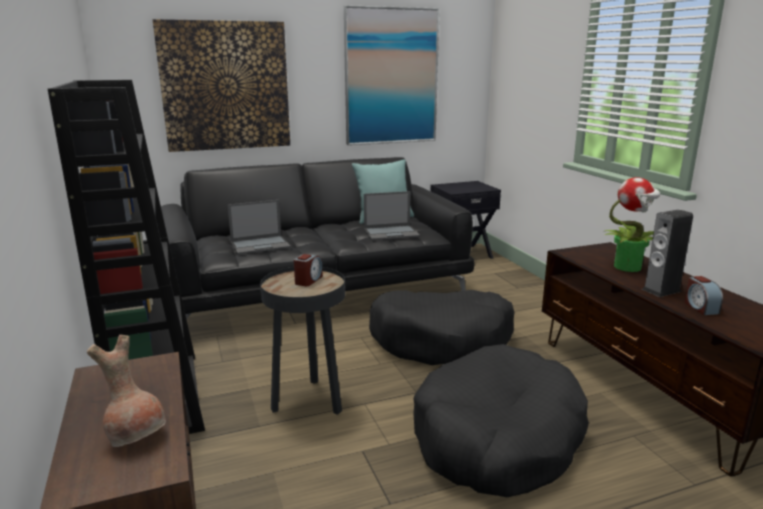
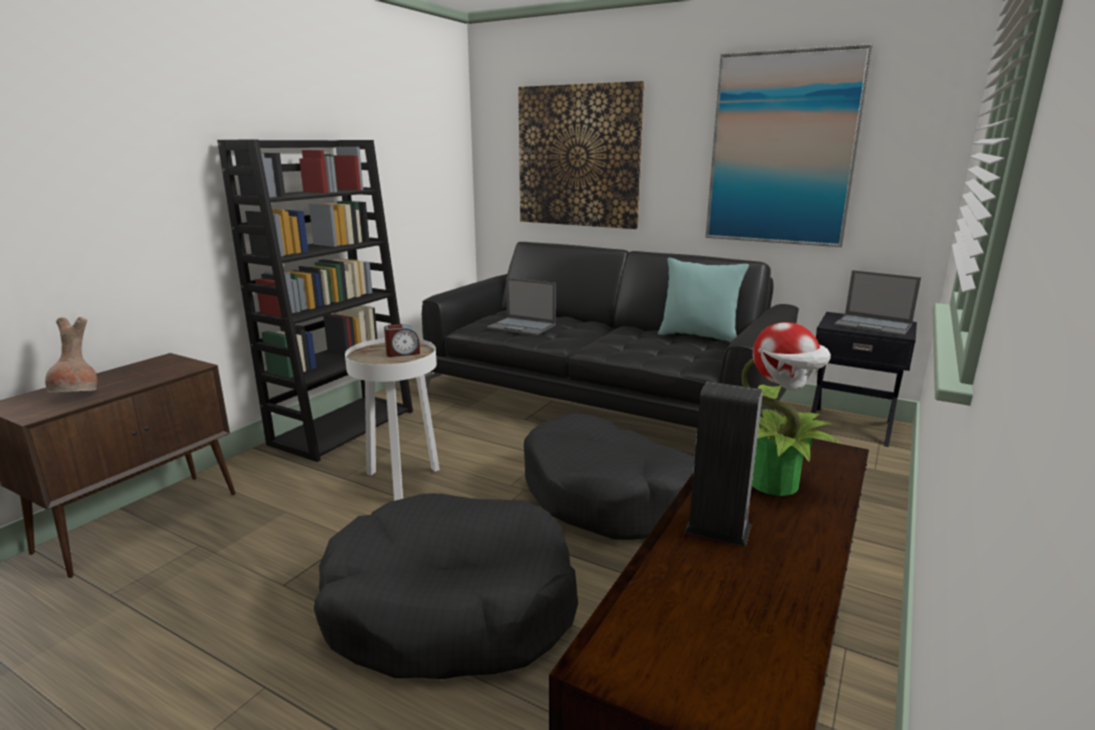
camera: 50 degrees right, 0 degrees up
(308, 401) = (402, 481): black side table -> white side table
(391, 233) = (662, 351): laptop -> laptop (874, 325)
(700, 307) = (695, 576): alarm clock -> none

